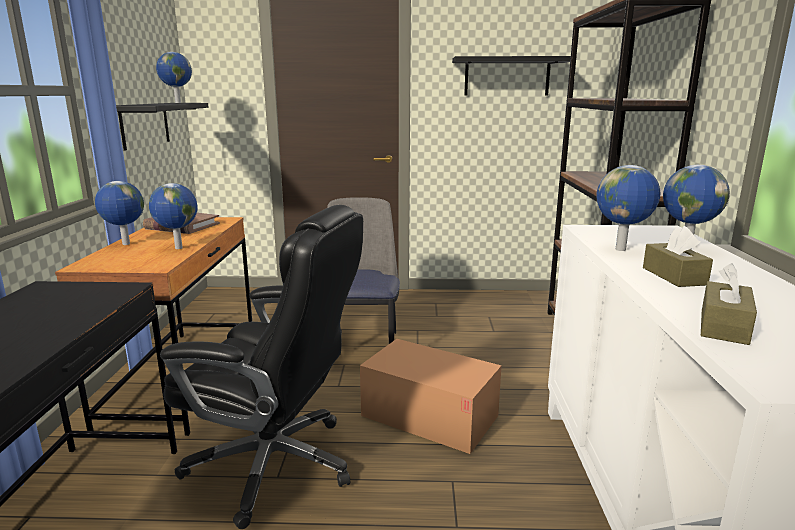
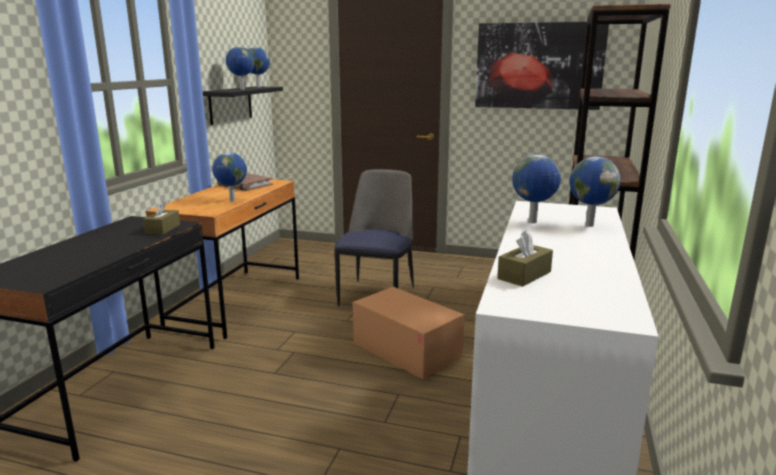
camera: 15 degrees right, 0 degrees up
(125, 244) = (199, 195): globe -> globe (242, 89)
(276, 464) = (277, 365): black office chair -> none
(507, 77) = (538, 66): black shelf -> picture
(674, 276) = (543, 243): brown tissue box -> brown tissue box (163, 229)

